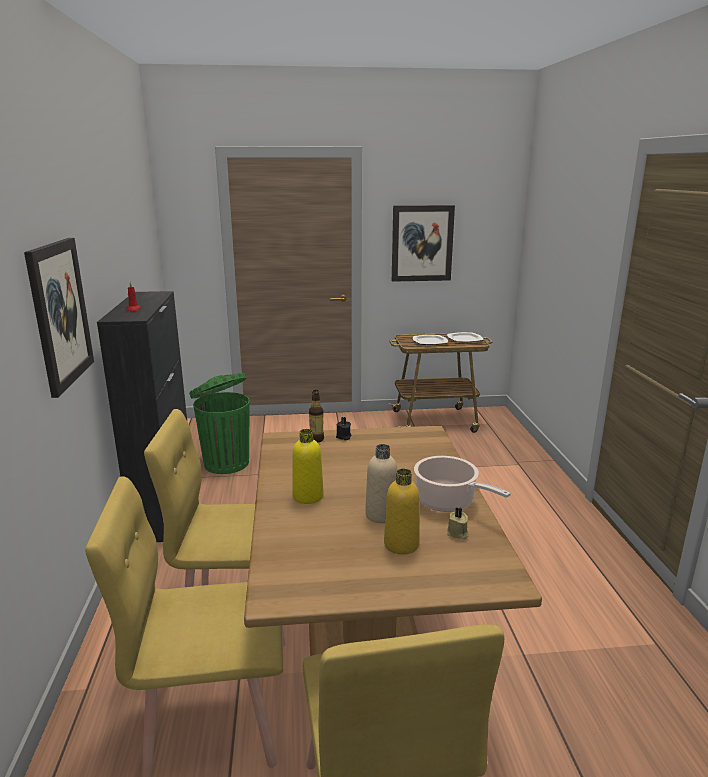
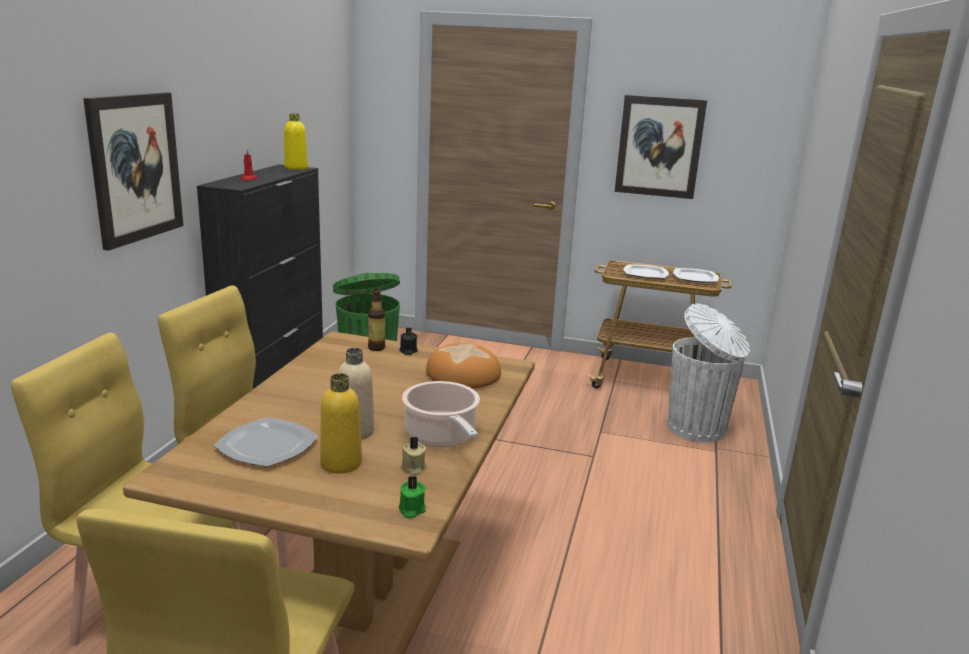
camera: 20 degrees right, 0 degrees up
(308, 496) = (303, 398): yellow bottle -> yellow bottle (296, 168)
(327, 546) = (267, 446): none -> plate
(406, 447) = (464, 374): none -> bread
(494, 568) = (411, 510): none -> green candle
(496, 450) = (698, 429): none -> white trash can

